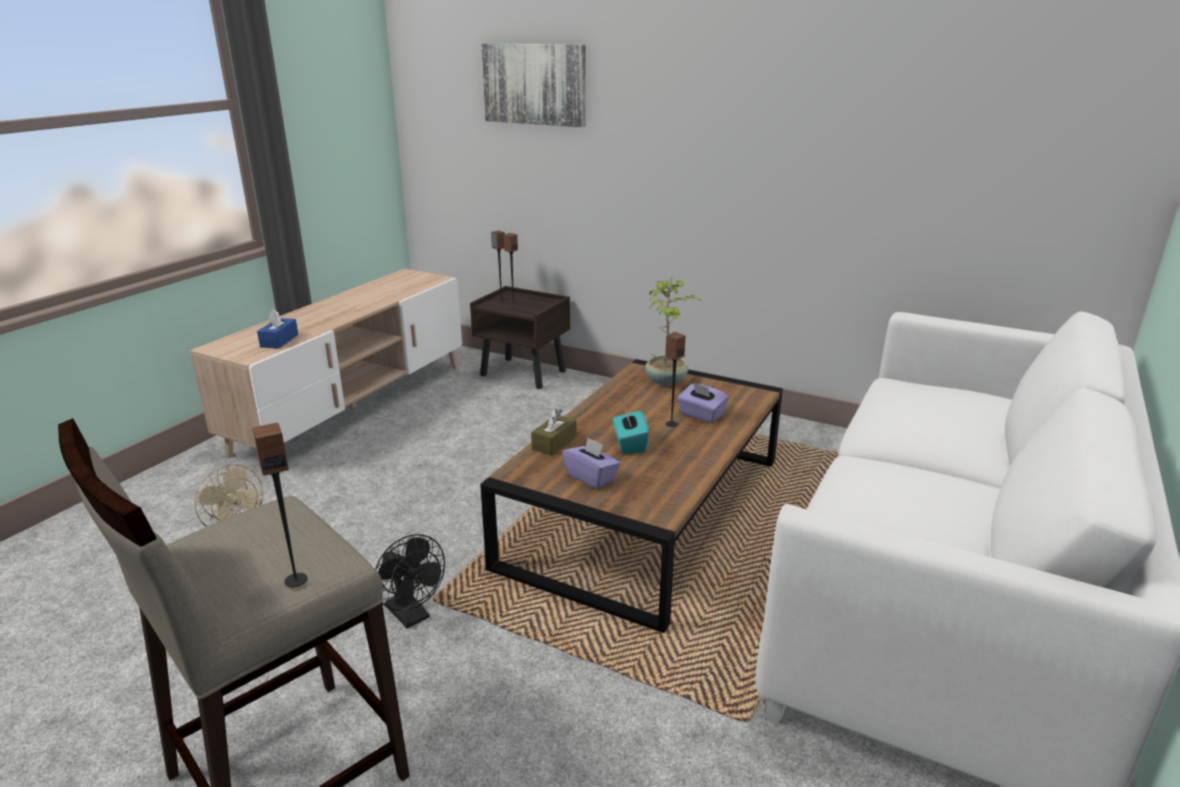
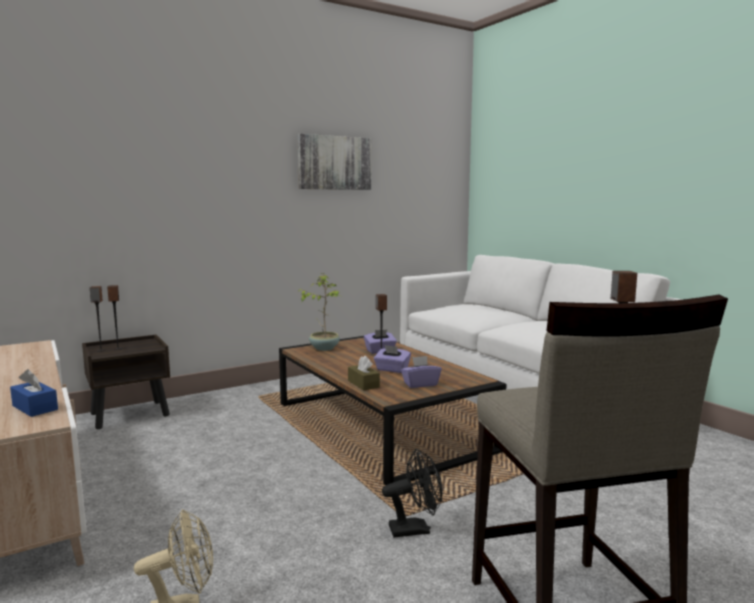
camera: 60 degrees left, 15 degrees down
(535, 84) = (108, 158): picture -> picture (334, 163)
(629, 444) = (392, 370): turquoise tissue box -> purple tissue box

